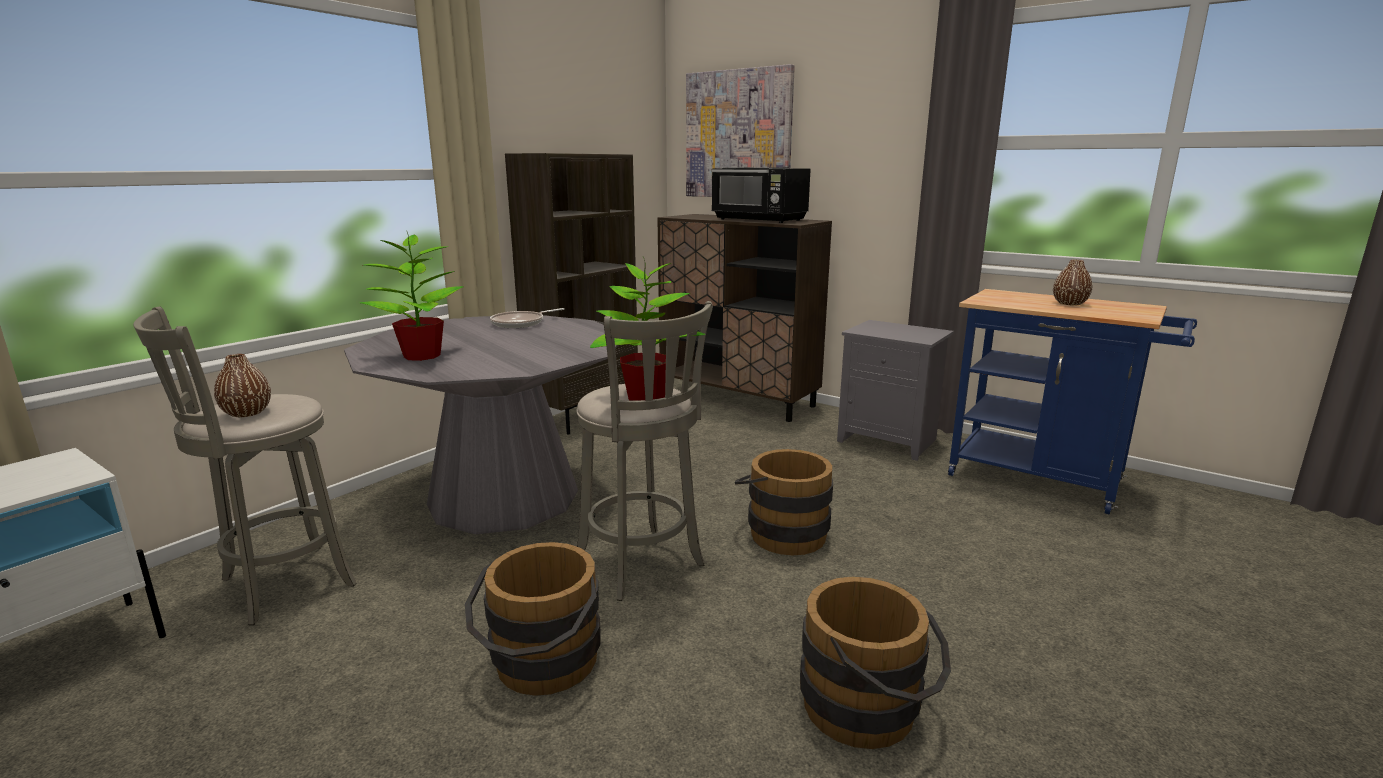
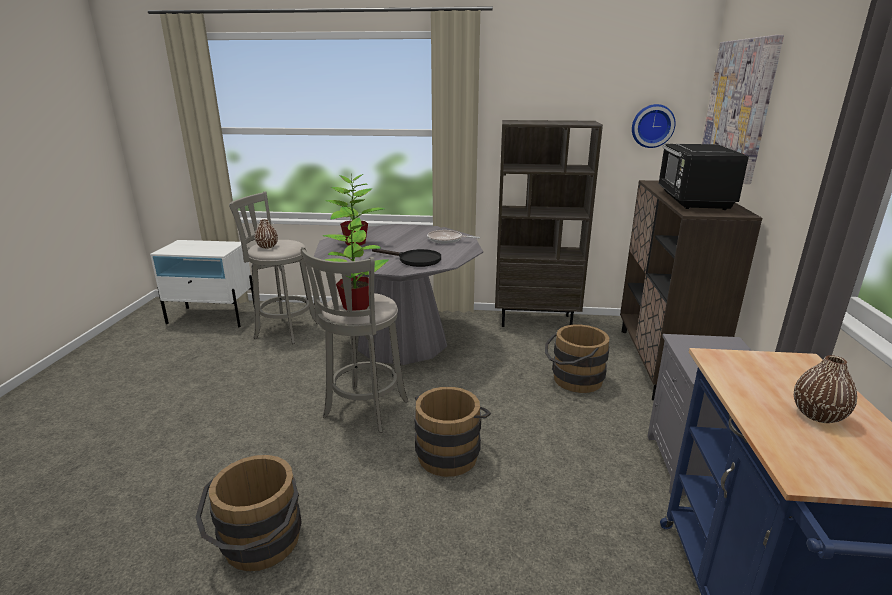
camera: 60 degrees right, 5 degrees up
(541, 667) = (254, 416): brown bucket -> brown bucket (572, 380)
(564, 344) = (414, 260): none -> black frying pan
(634, 160) = (652, 126): none -> wall clock

